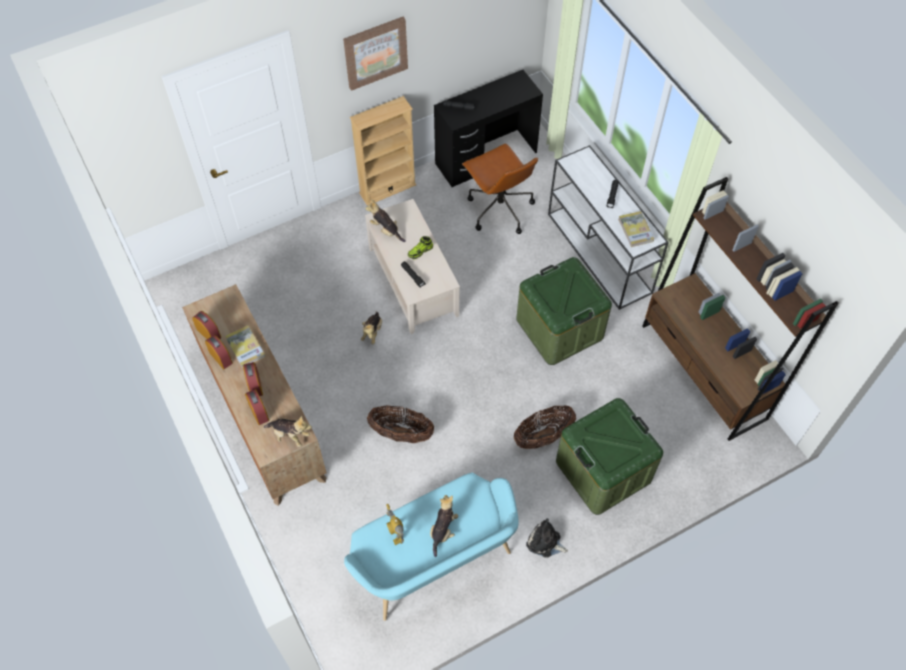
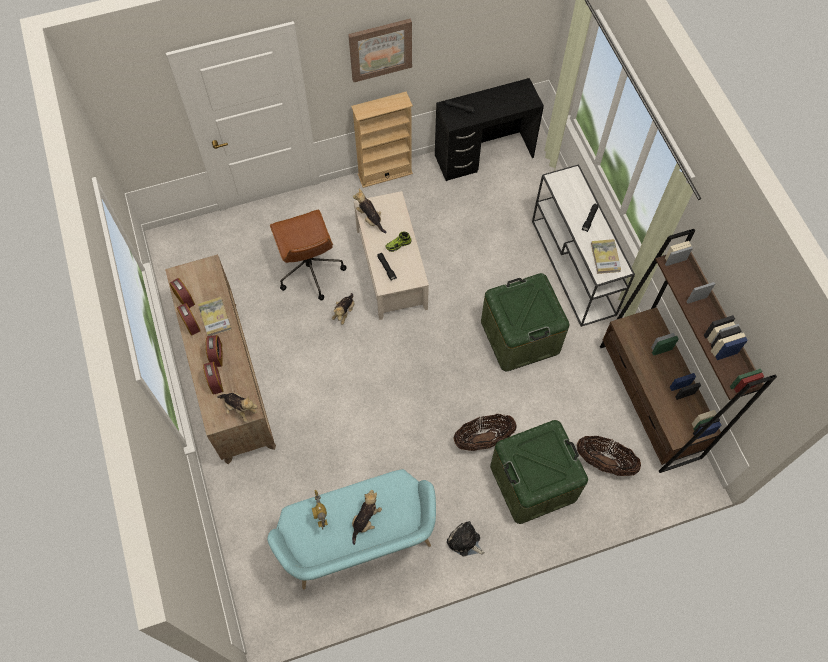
camera: 10 degrees right, 5 degrees up
(401, 433) = (352, 414): basket -> basket (604, 462)
(499, 209) = (486, 209): brown office chair -> brown office chair (310, 270)

